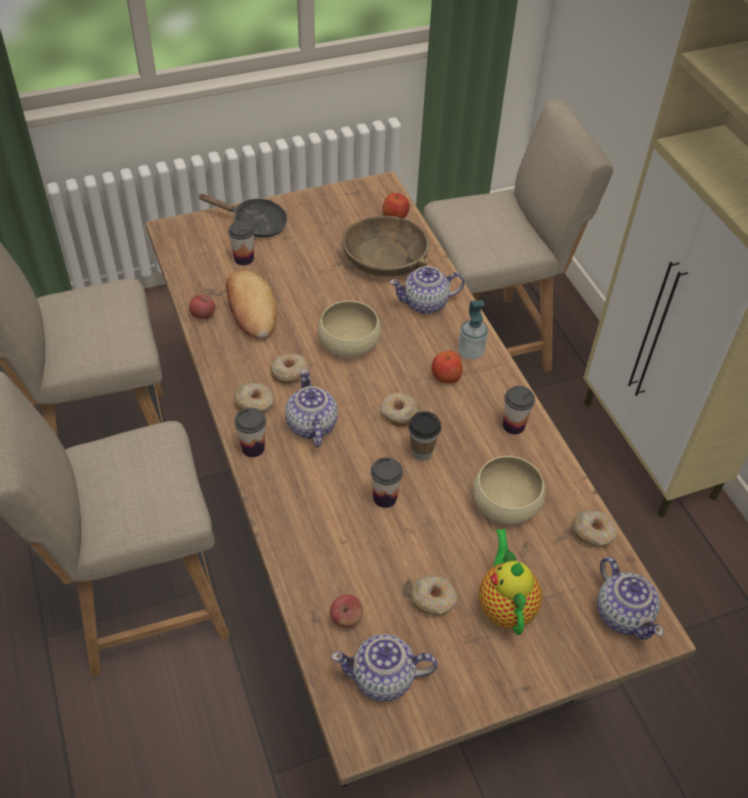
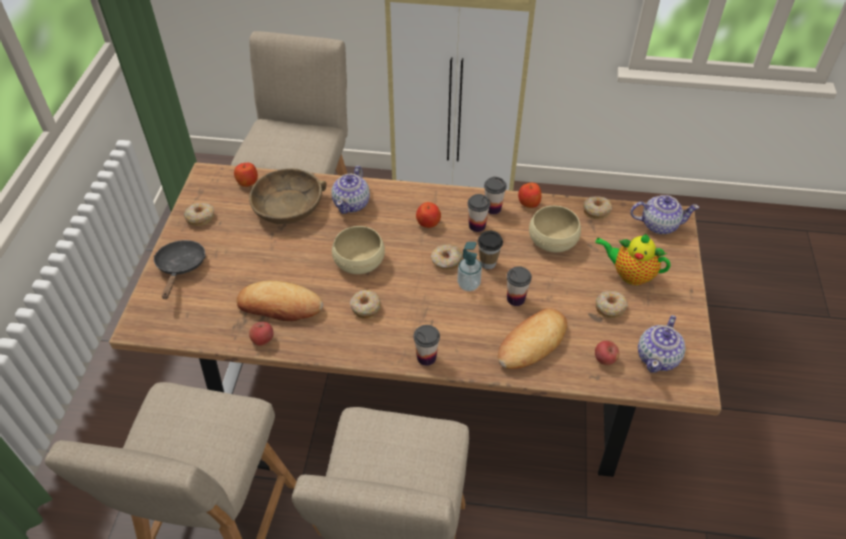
camera: 60 degrees left, 0 degrees up
(244, 259) = (217, 289): cup -> cup (477, 226)
(254, 224) = (180, 267): black frying pan -> black frying pan turned 45 degrees counterclockwise
(255, 403) = (382, 340): donut -> donut (200, 217)
(311, 426) = (426, 314): teapot -> none
(328, 536) = (532, 343): none -> bread
(470, 352) = (415, 200): soap dispenser -> soap dispenser (468, 284)
(551, 456) = (528, 202): none -> apple

